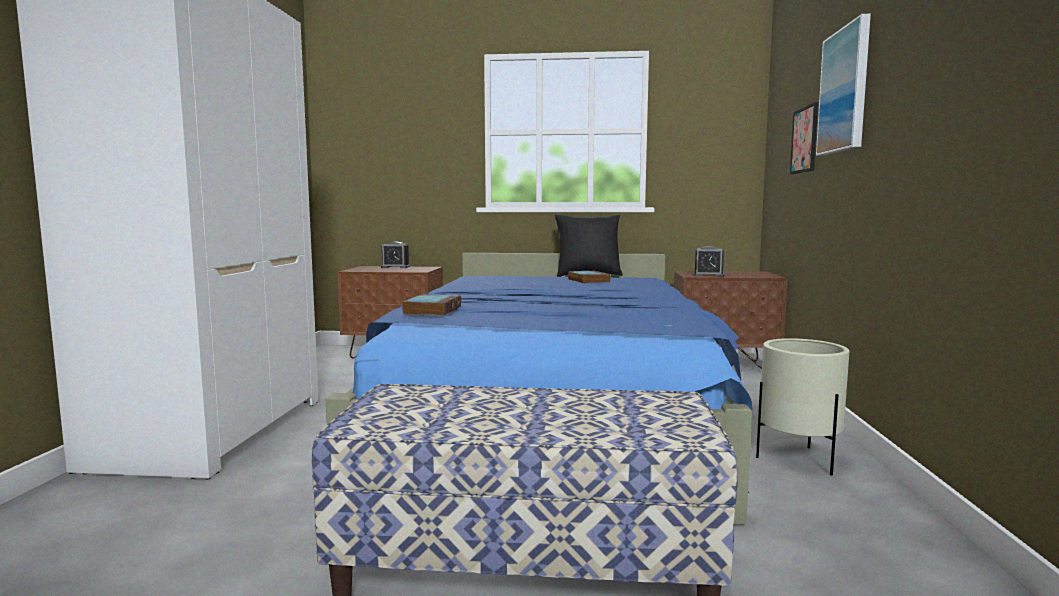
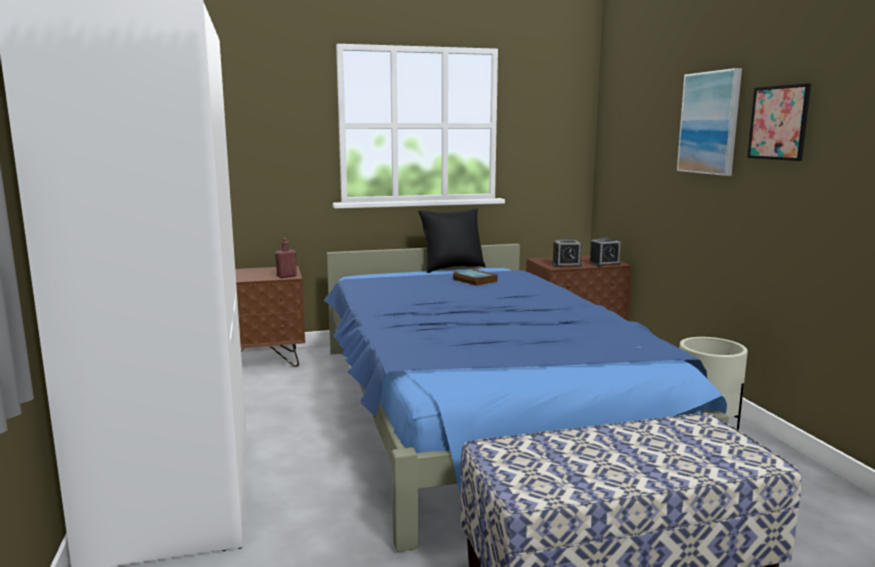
camera: 20 degrees left, 5 degrees up
(395, 267) = (250, 270): alarm clock -> alarm clock (604, 264)
(417, 270) = (286, 276): none -> red bottle
(432, 310) = (424, 348): book -> none
(804, 140) = (655, 150): picture -> picture (778, 123)

